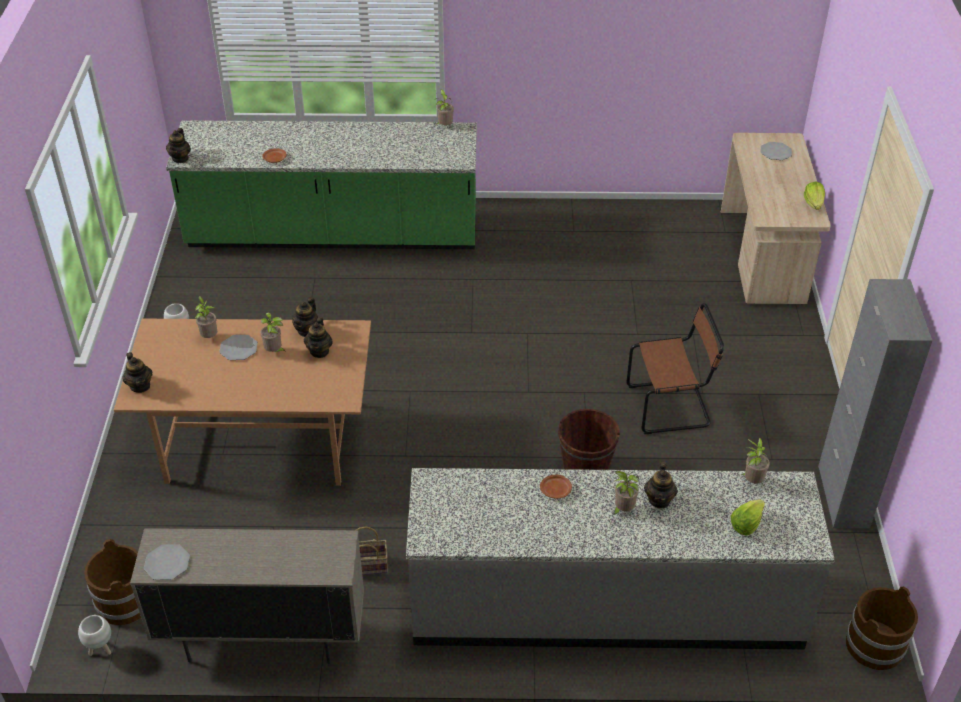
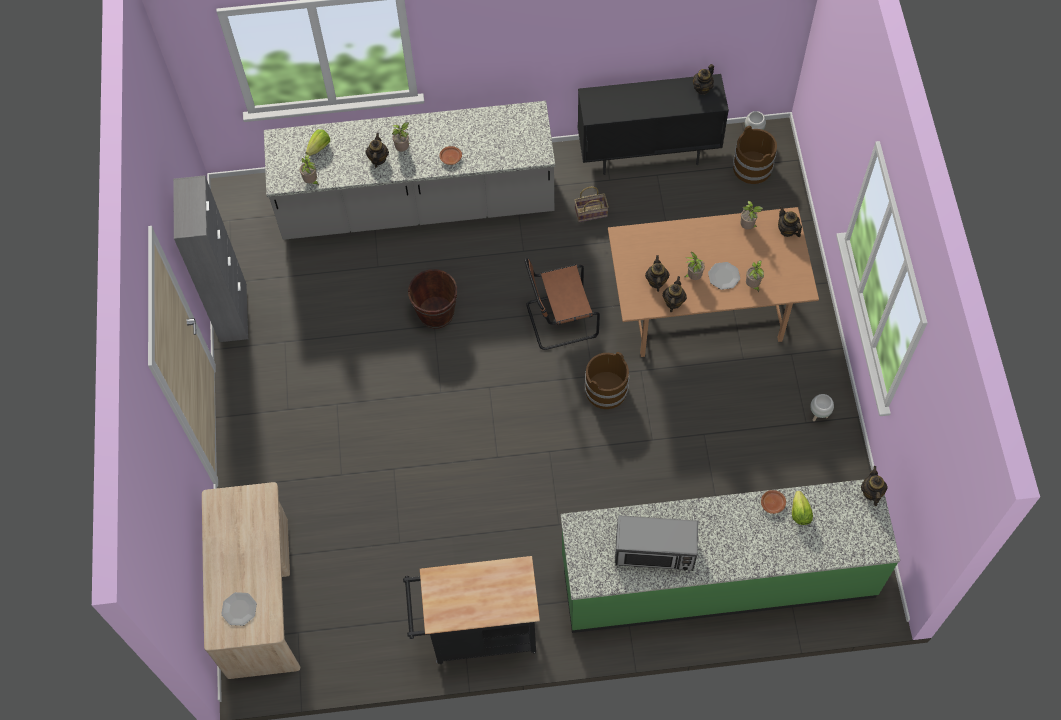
camera: 175 degrees right, 20 degrees up
(167, 563) = (702, 88): plate -> teapot
(262, 638) = (648, 153): beige cabinet -> black cabinet
(394, 141) = (655, 551): none -> microwave
(444, 126) = (605, 585): potted plant -> potted plant (748, 227)
(560, 219) = (477, 632): none -> black cart
(671, 406) = (364, 386): brown chair -> brown chair (558, 320)
(813, 204) = (212, 523): lettuce -> lettuce (799, 513)
(874, 645) = (234, 197): brown bucket -> brown bucket (606, 389)

